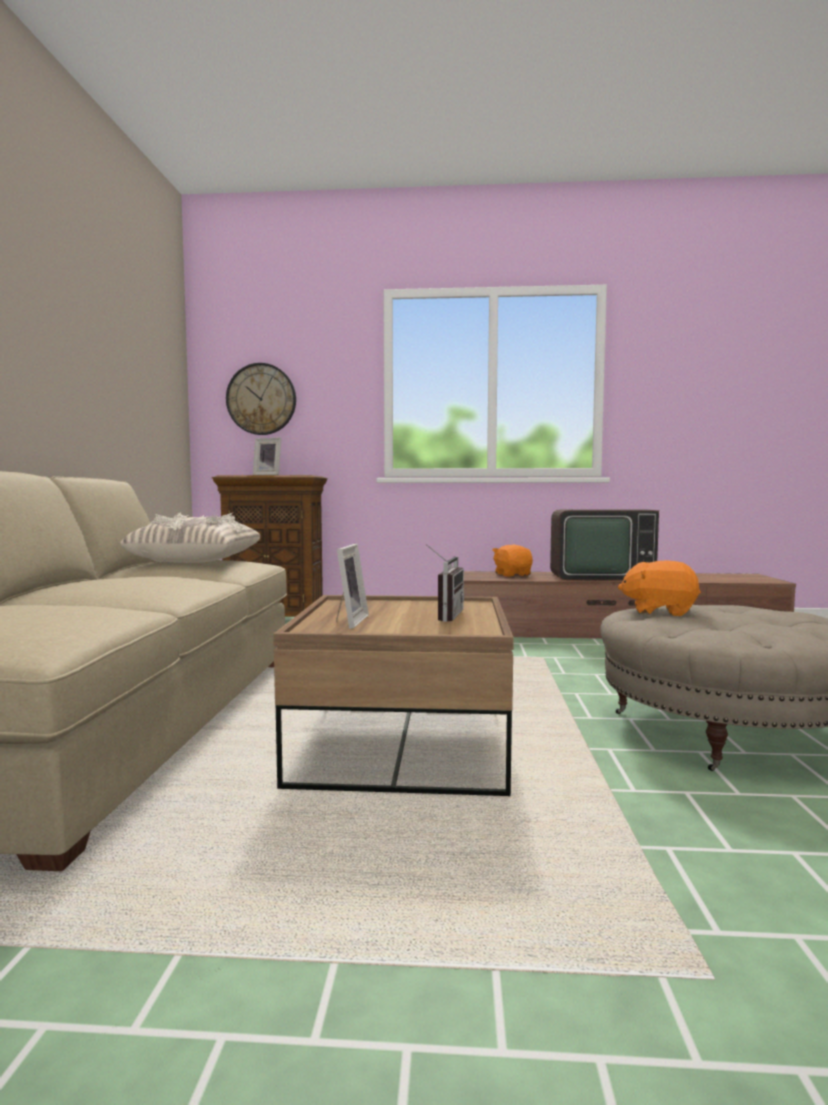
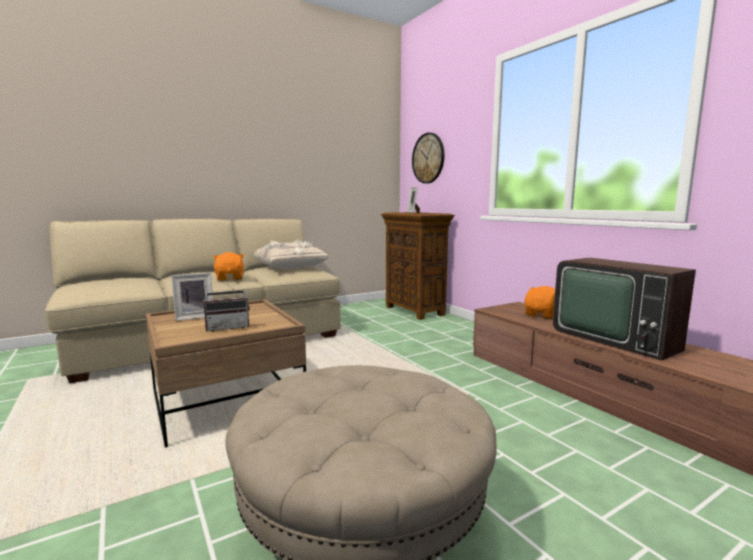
camera: 55 degrees right, 5 degrees up
(659, 611) = (358, 376): orange plush toy -> orange plush toy (230, 278)

